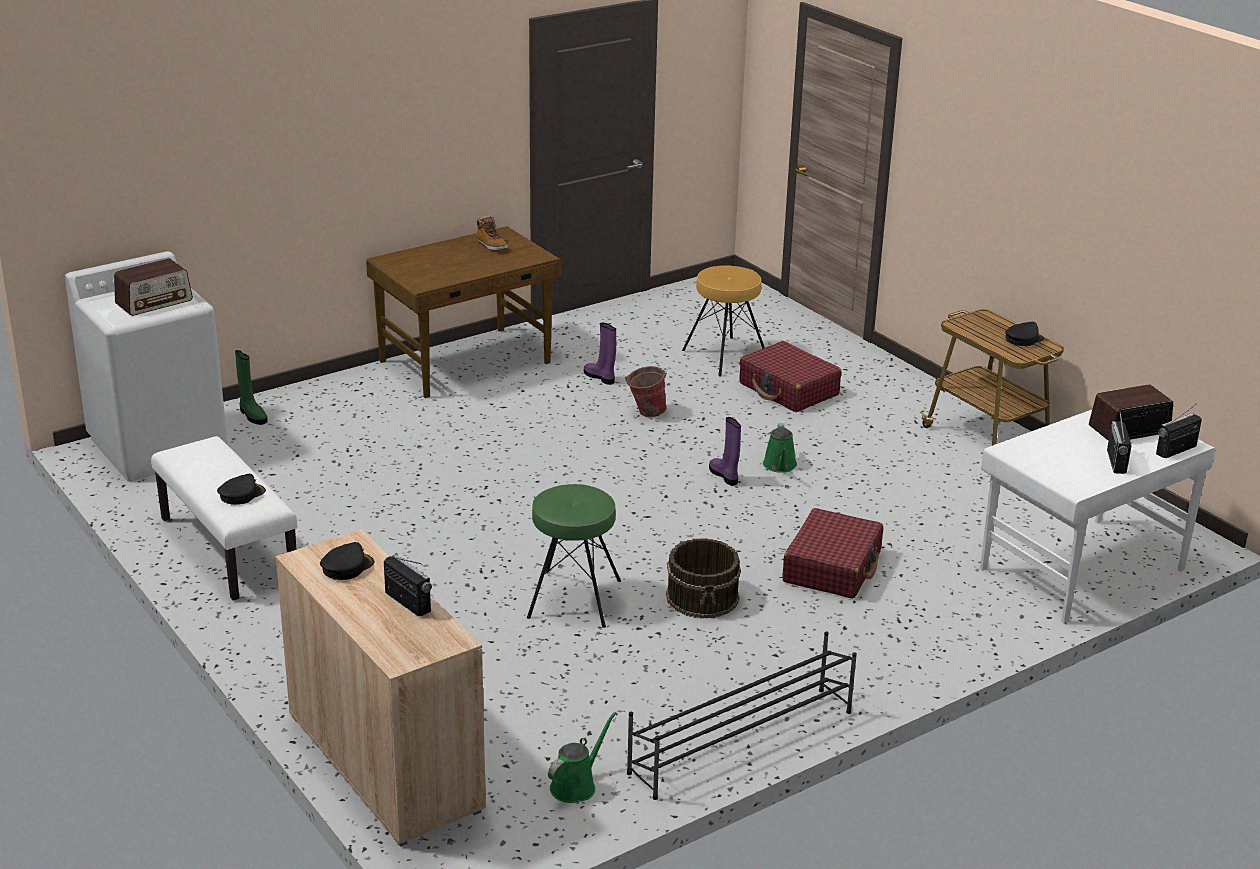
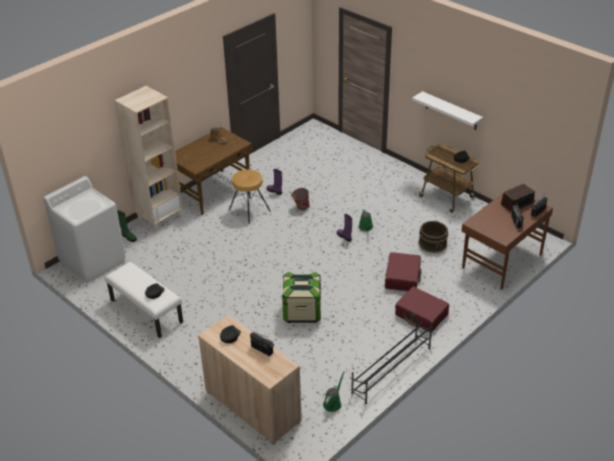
camera: 10 degrees left, 10 degrees up
(154, 302) = (87, 204): radio -> none
(332, 393) = (159, 219): none -> beige bookcase
(573, 598) = (302, 312): green stool -> storage box
(703, 597) = (355, 301): brown bucket -> brown bucket (433, 243)
(725, 357) = (325, 171): brown stool -> brown stool (249, 211)
(788, 389) = (357, 185): red suitcase -> red suitcase (421, 315)
(1013, 231) = (451, 111): none -> white shelf
(1079, 569) = (501, 261): white desk -> brown desk

